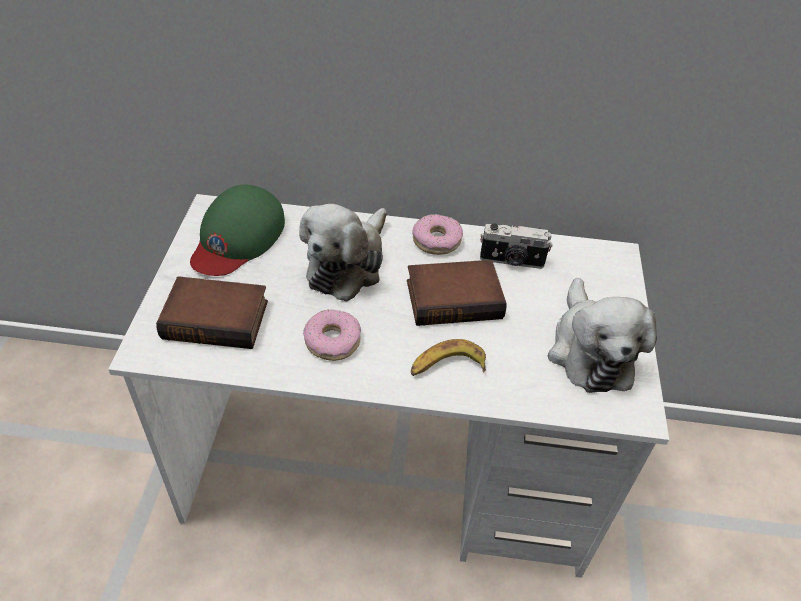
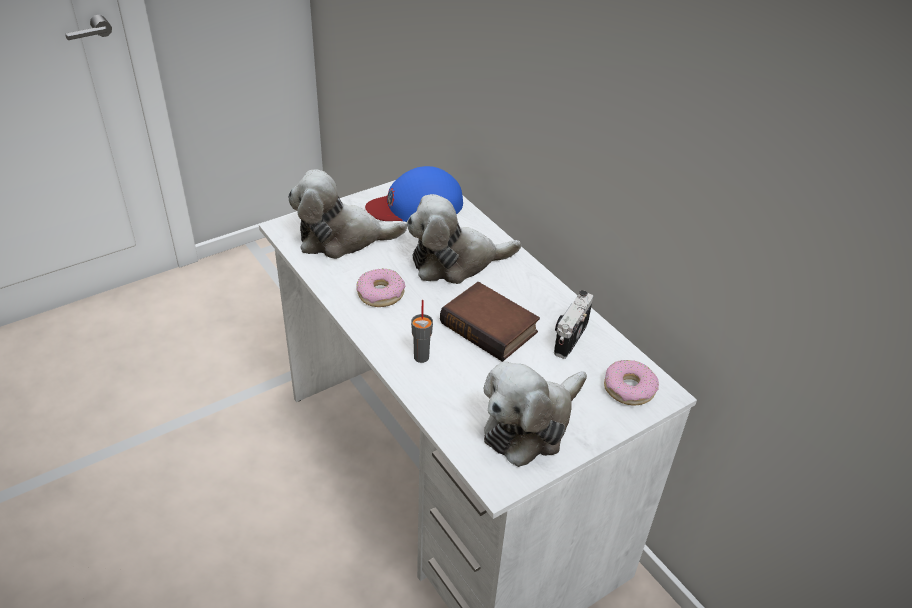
camera: 50 degrees right, 5 degrees down
(218, 318) = (342, 238): book -> plush toy
(237, 237) = (416, 205): green cap -> blue cap
(436, 240) = (537, 288): donut -> donut (629, 388)
(446, 366) = (421, 357): banana -> grey cup
(512, 261) = (569, 337): camera -> camera turned 60 degrees clockwise

